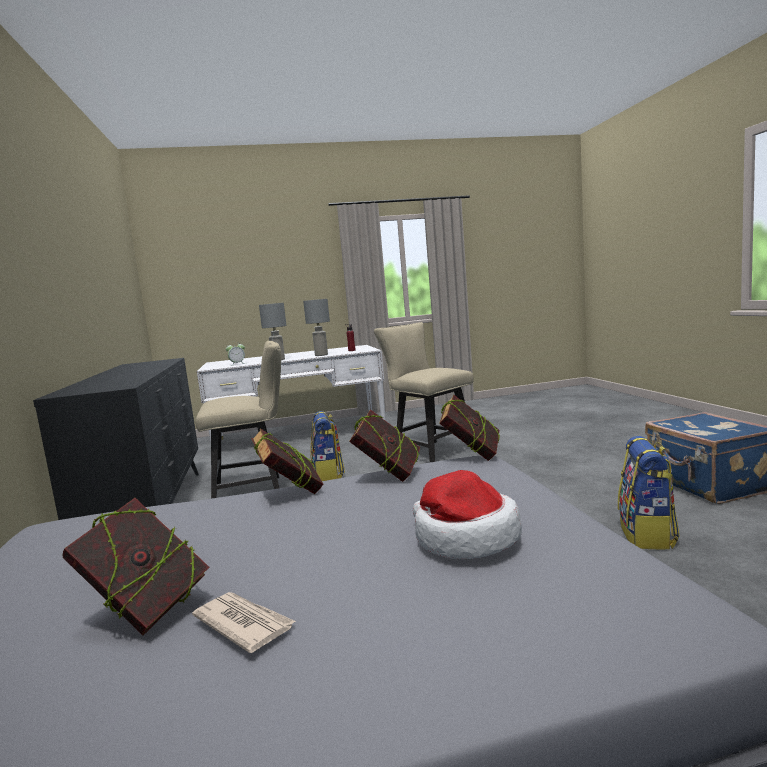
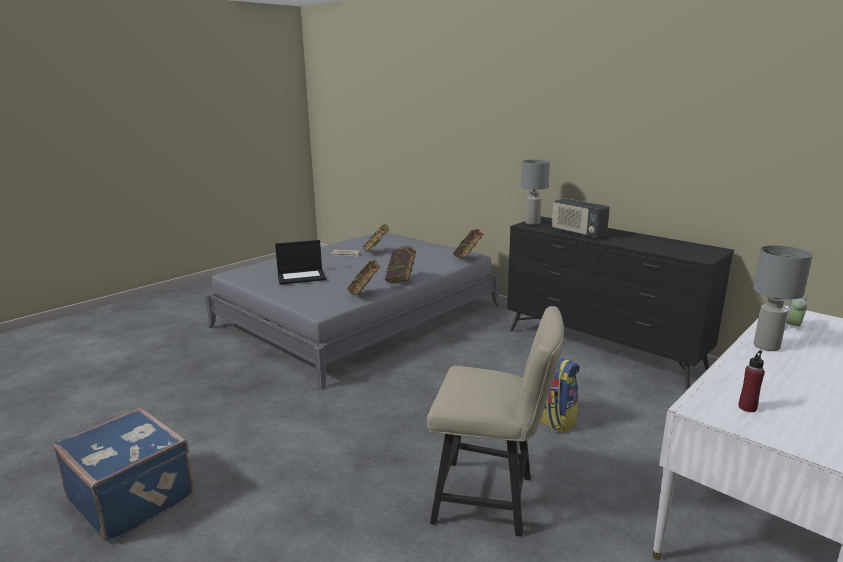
camera: 145 degrees right, 10 degrees up
(132, 376) = (578, 233): none -> radio
(254, 491) = (578, 385): beige chair -> none
(321, 355) = (742, 374): grey table lamp -> grey table lamp (532, 223)
(464, 538) = (302, 277): hat -> laptop
(472, 456) = (328, 313): book -> book (468, 258)
(647, 535) = (221, 414): backpack -> none

